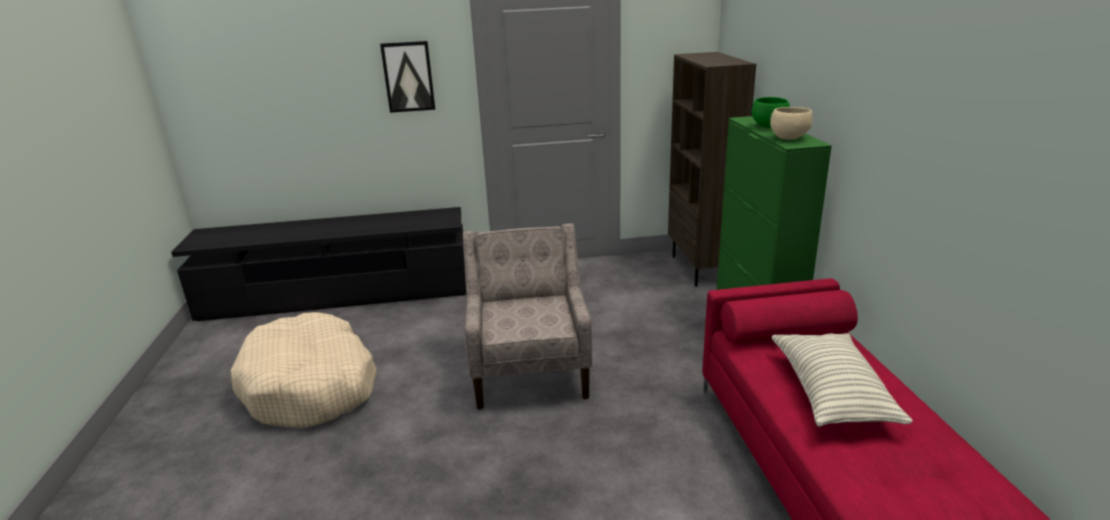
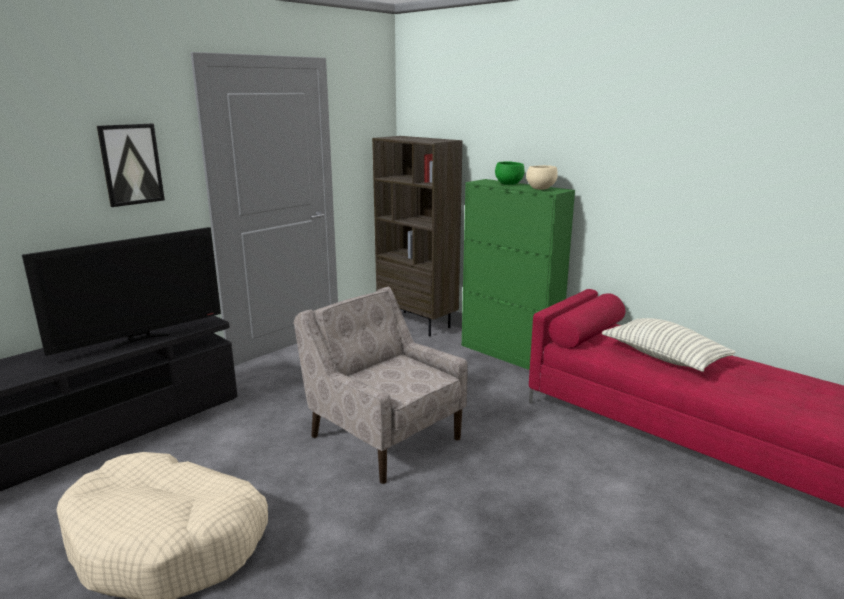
camera: 40 degrees left, 5 degrees down
(388, 226) = (140, 340): none -> television

